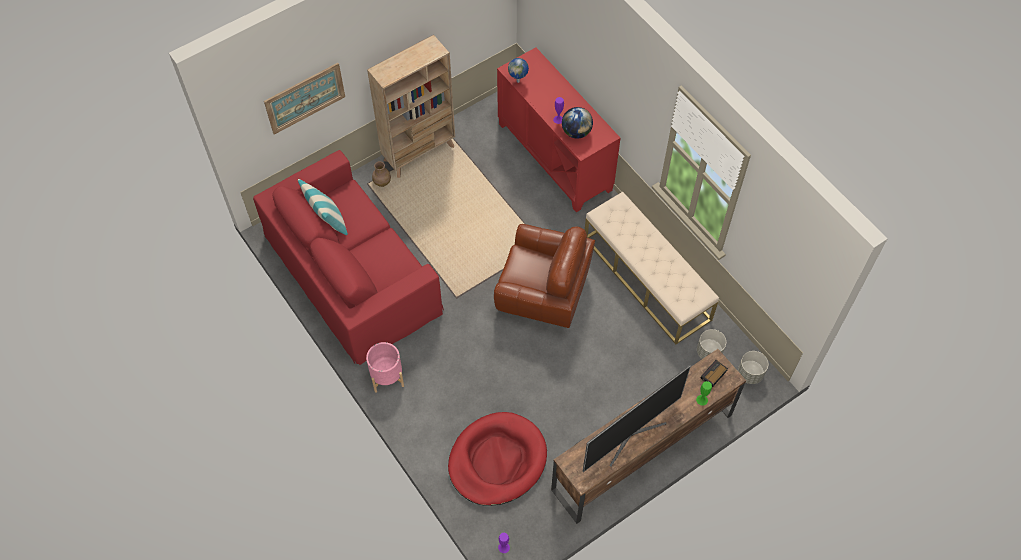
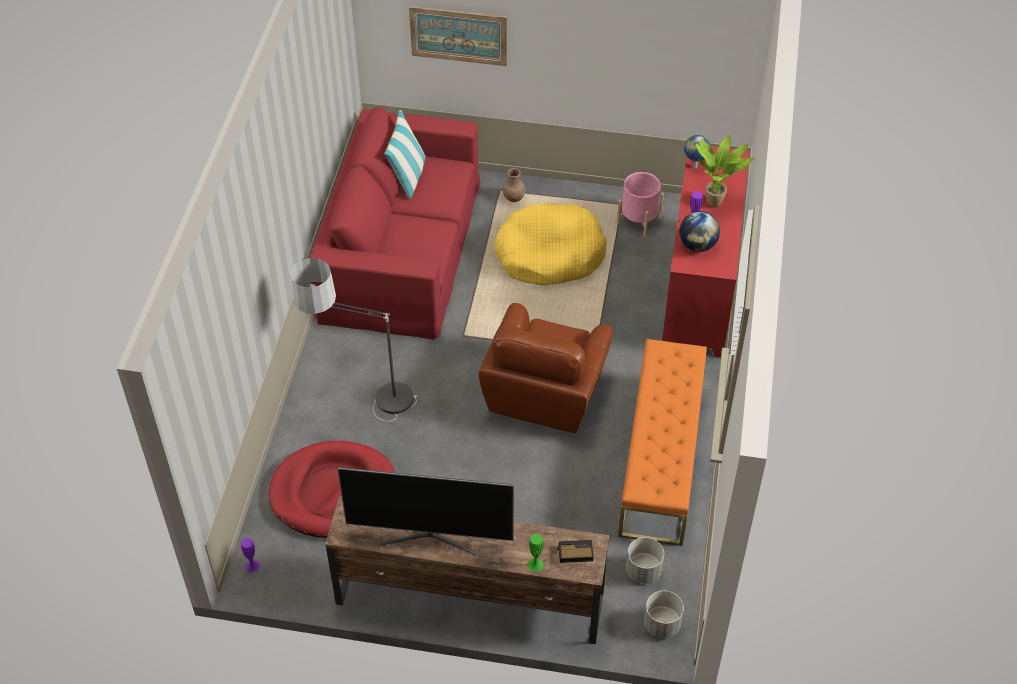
camera: 45 degrees right, 10 degrees down
(387, 376) = (328, 351): pink planter -> pink planter (638, 220)
(419, 153) = (576, 198): beige bookcase -> none
(446, 203) = (549, 254): none -> yellow dog bed
(449, 391) = (363, 404): none -> floor lamp
(543, 293) = (545, 392): brown armchair -> brown armchair turned 45 degrees clockwise
(555, 95) = (716, 202): none -> potted plant
(647, 278) = (661, 458): beige bench -> orange bench

